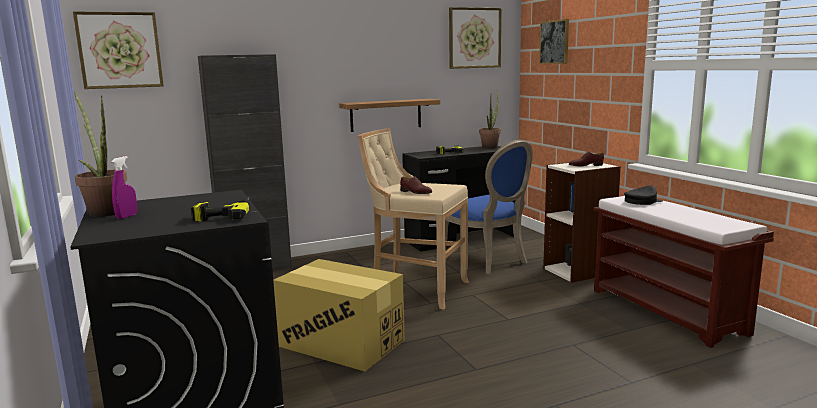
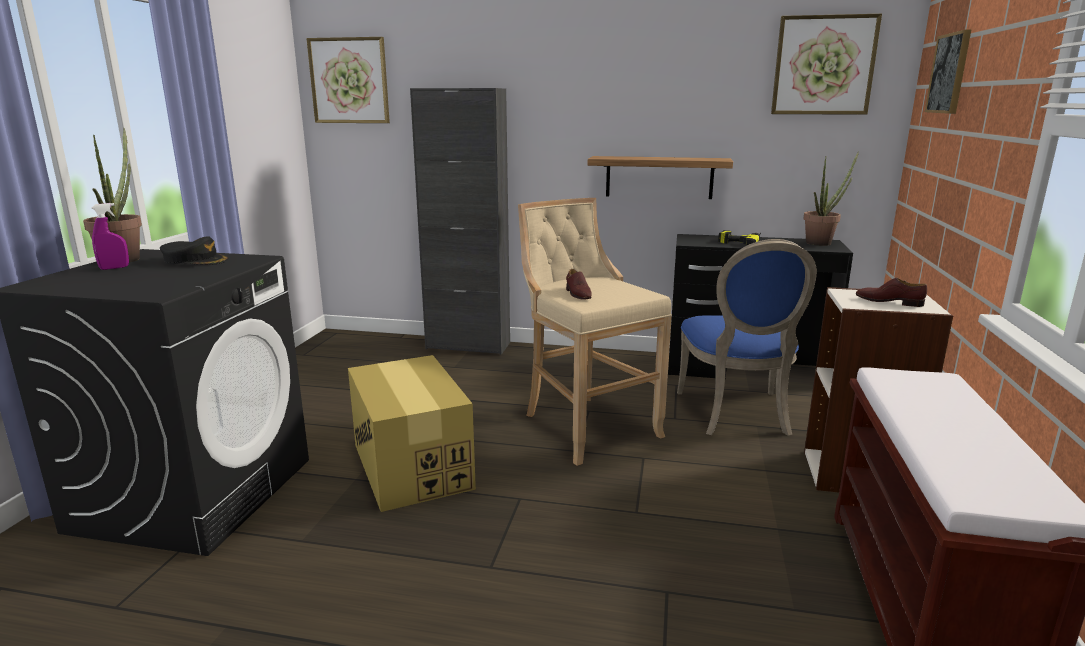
camera: 35 degrees right, 5 degrees up
(225, 213) = (172, 282): power drill -> none
(642, 201) = (930, 391): black cap -> black cap (195, 260)

